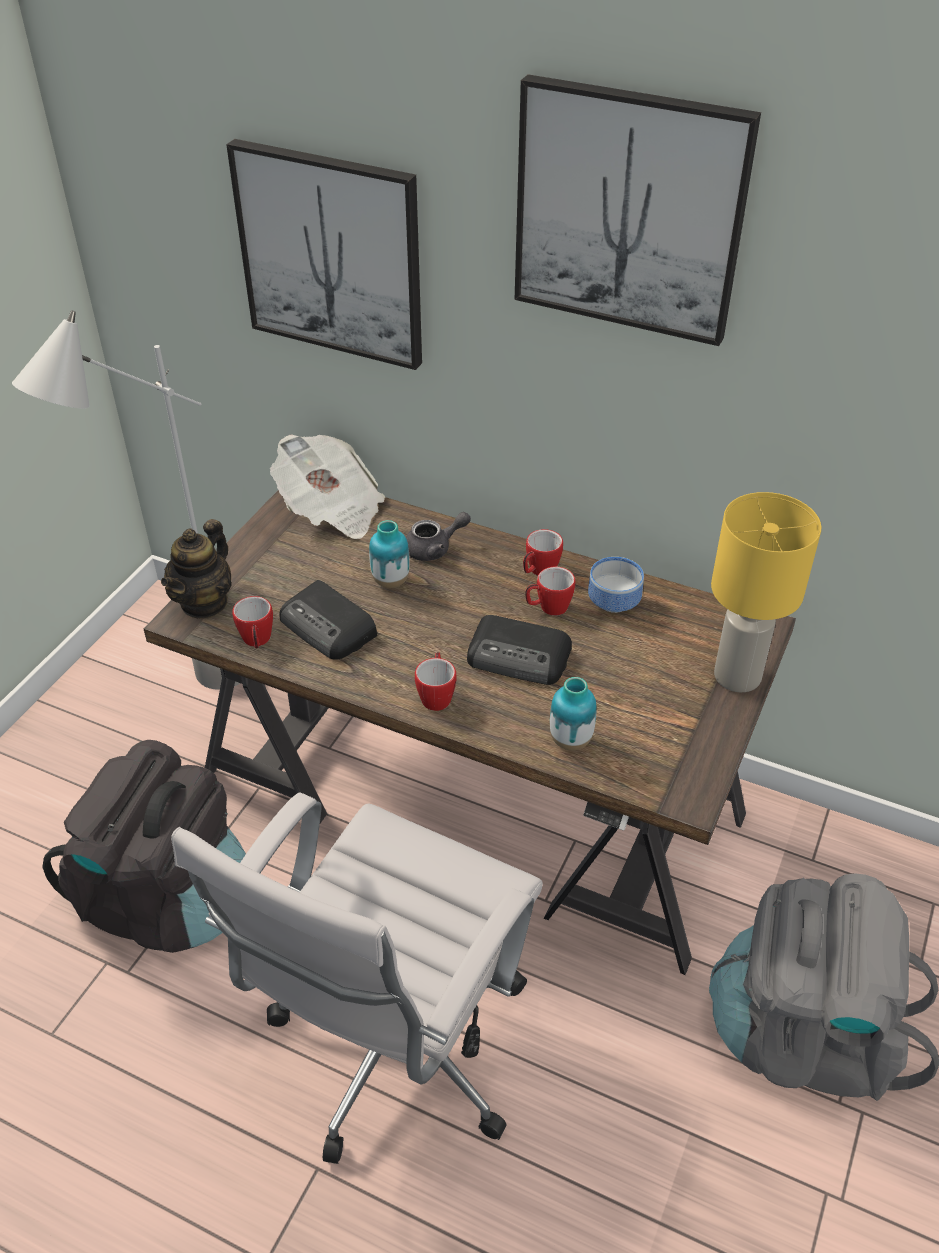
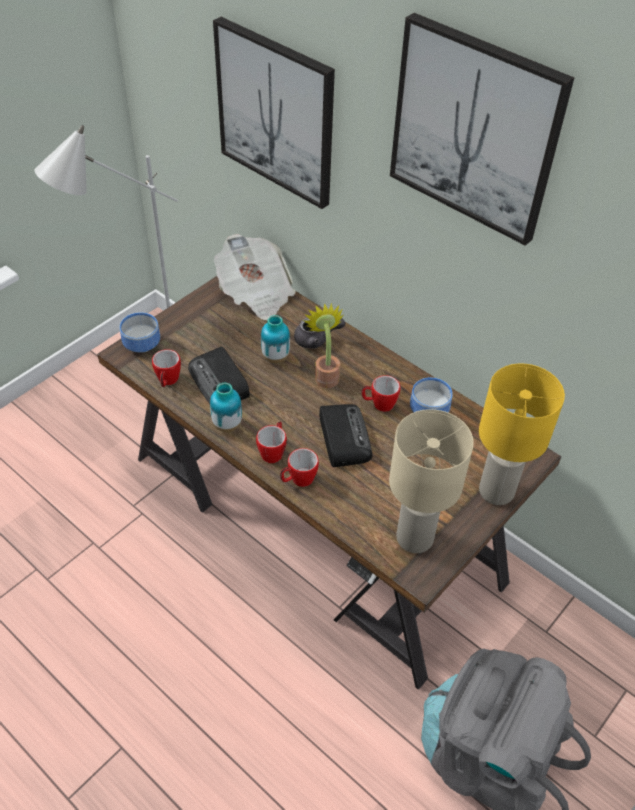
camera: 15 degrees right, 5 degrees up
(167, 900) = (88, 537): black backpack -> none
(204, 602) = (143, 344): teapot -> bowl
(393, 1053) = (197, 685): white office chair -> none
(465, 588) = (325, 375): none -> potted plant
(520, 657) = (343, 437): radio -> radio turned 135 degrees counterclockwise
(539, 571) = (384, 374): mug -> mug (298, 480)
(570, 740) = (353, 509): vase -> vase (227, 425)
(660, 756) = (413, 538): none -> beige table lamp

